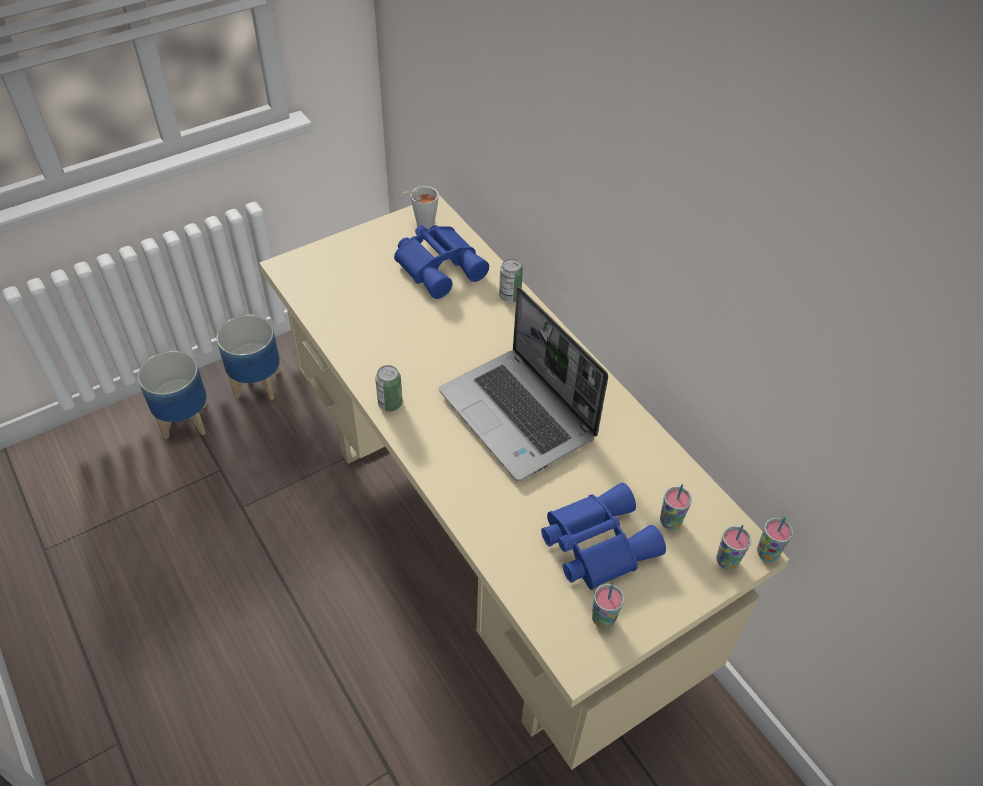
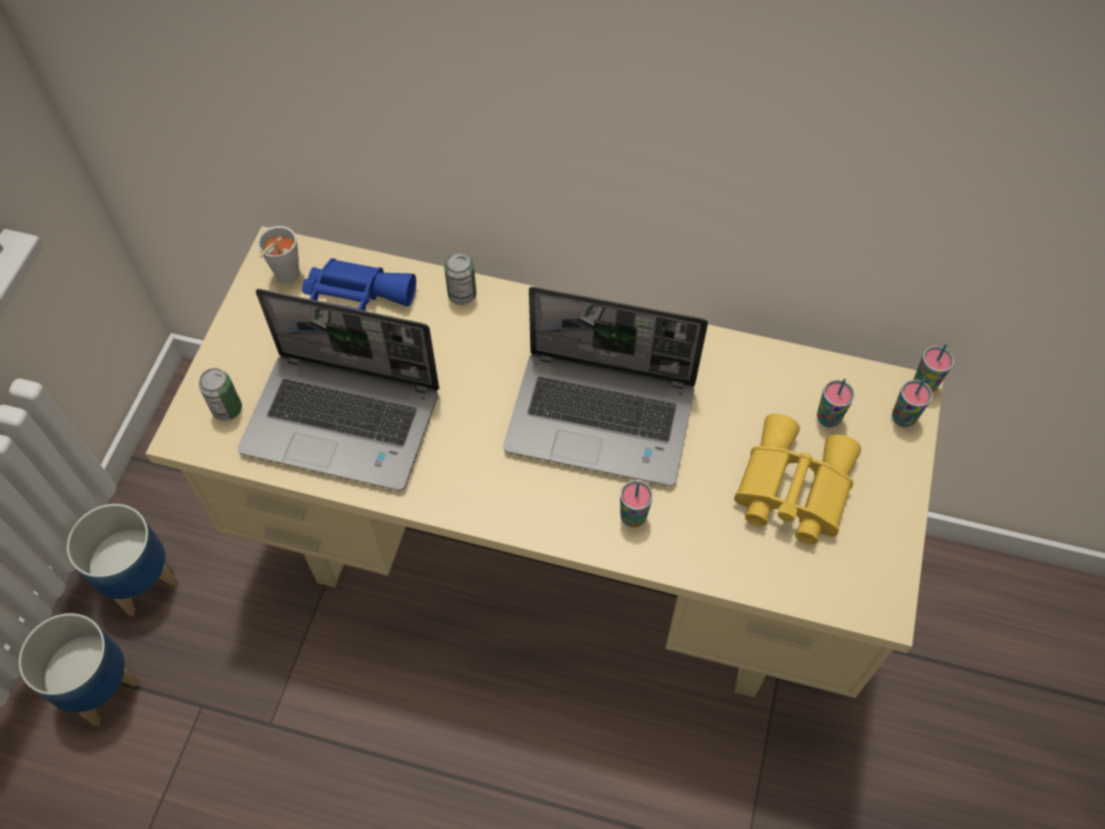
camera: 40 degrees left, 10 degrees up
(372, 315) = (344, 421): none -> laptop
(390, 403) = (470, 503): can -> can (227, 409)
(595, 542) = (790, 488): blue binoculars -> yellow binoculars
(603, 619) = (865, 554): cup -> cup (633, 517)

